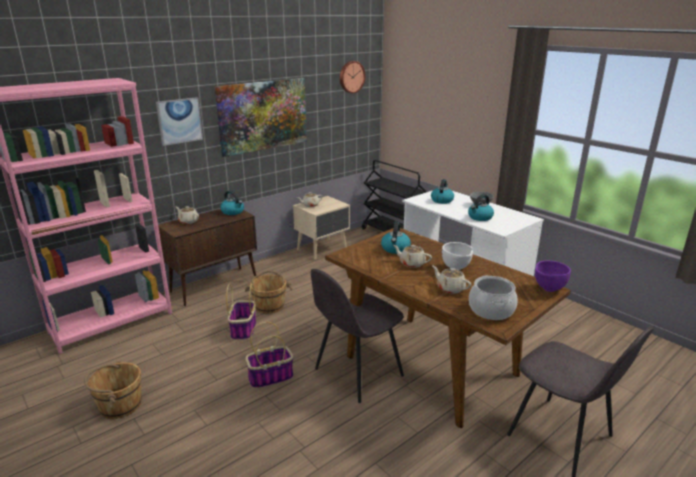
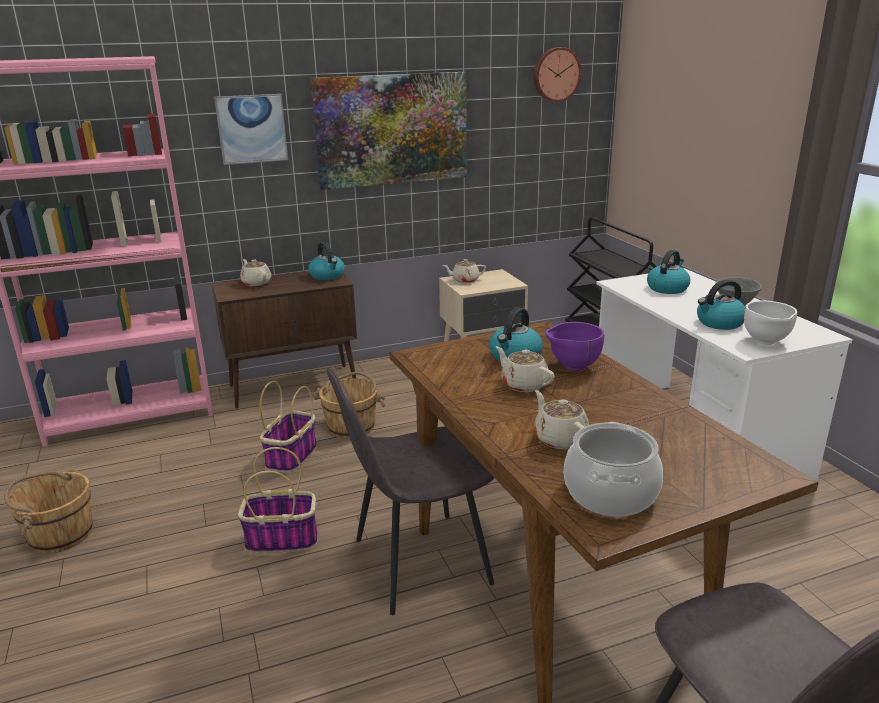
camera: 20 degrees right, 0 degrees up
(456, 269) = (599, 406): white bowl -> white bowl (766, 343)
(548, 289) = (763, 473): purple bowl -> purple bowl (572, 367)

